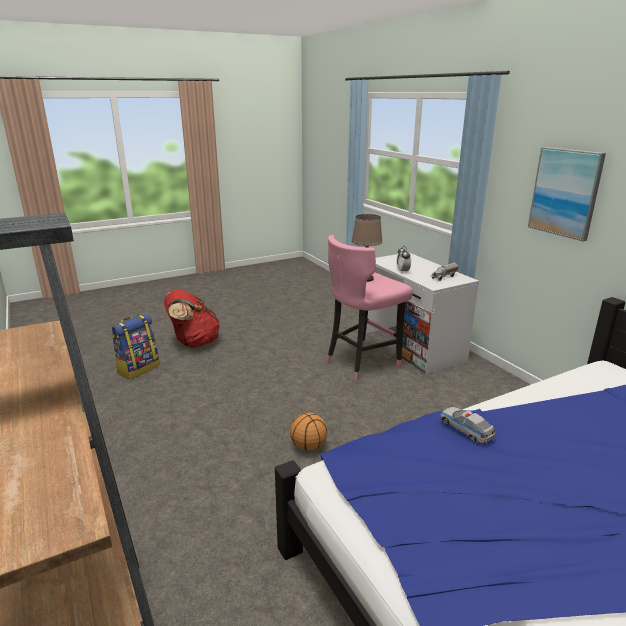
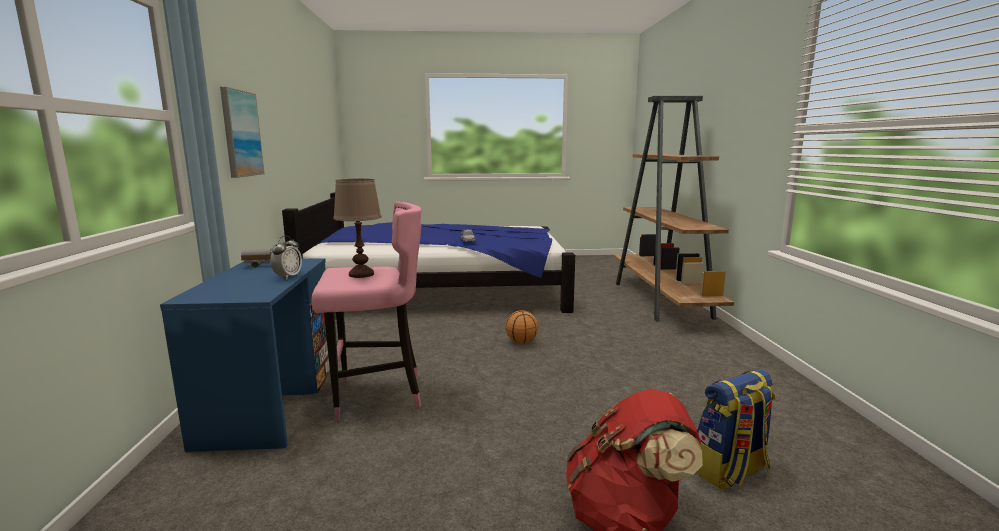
camera: 155 degrees left, 10 degrees down
(413, 346) = (270, 403): white desk -> blue desk

